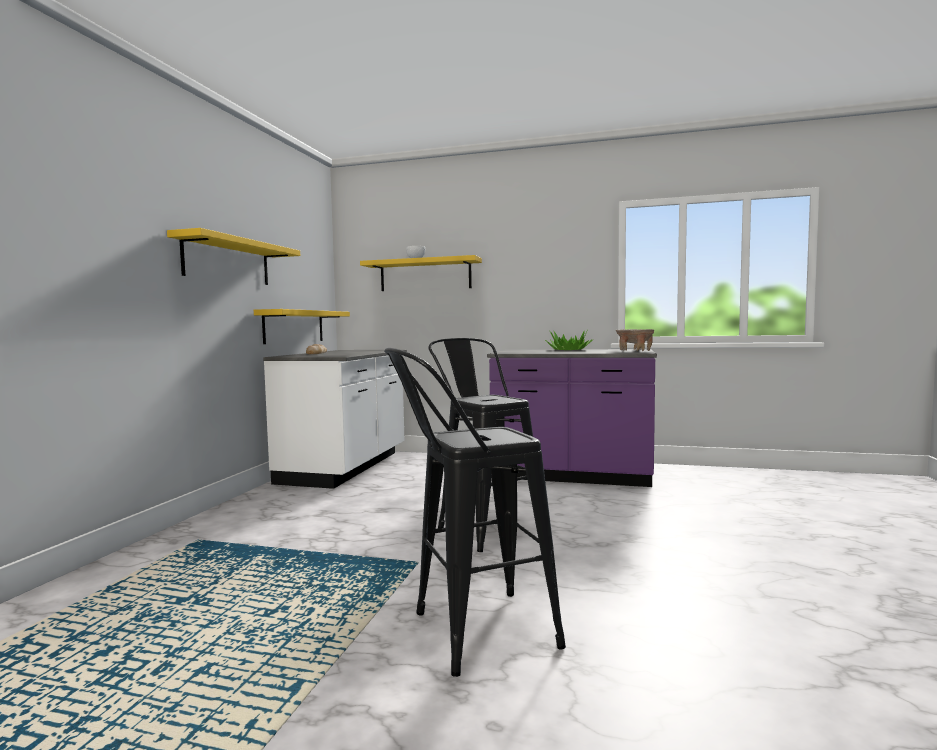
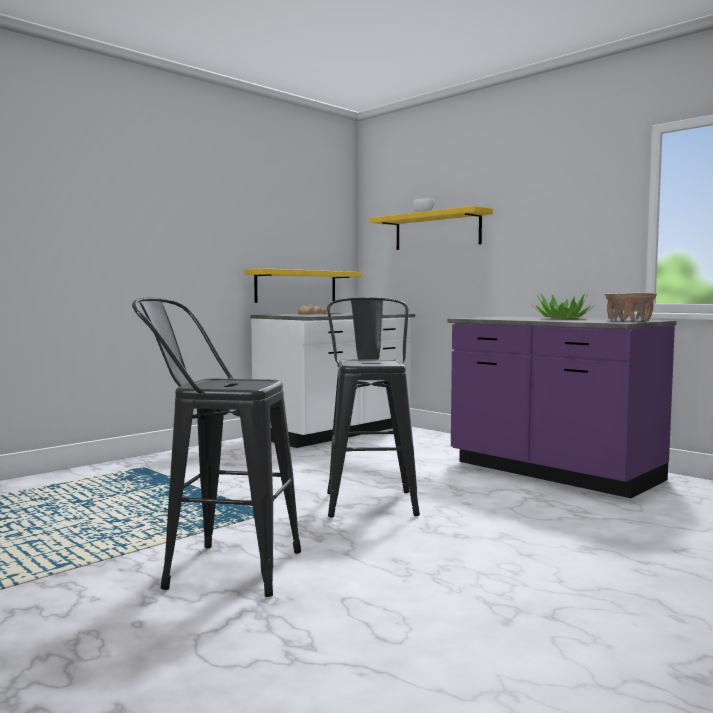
camera: 30 degrees right, 0 degrees up
(227, 261) = (215, 224): yellow shelf -> none

